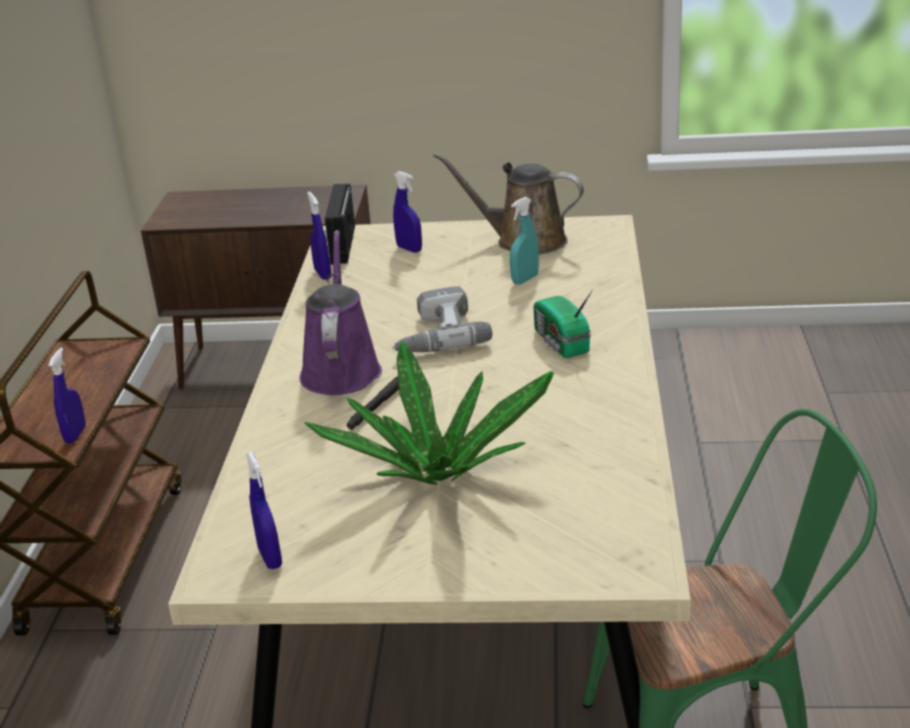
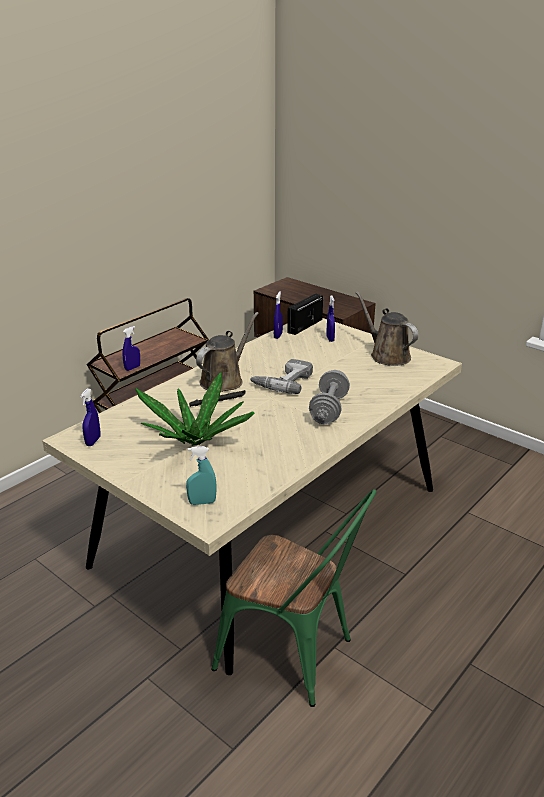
camera: 35 degrees right, 0 degrees up
(341, 369) = (224, 380): purple watering can -> brown watering can
(525, 279) = (359, 373): turquoise spray bottle -> turquoise spray bottle (202, 502)
(560, 343) = (329, 409): radio -> grey dumbbell

